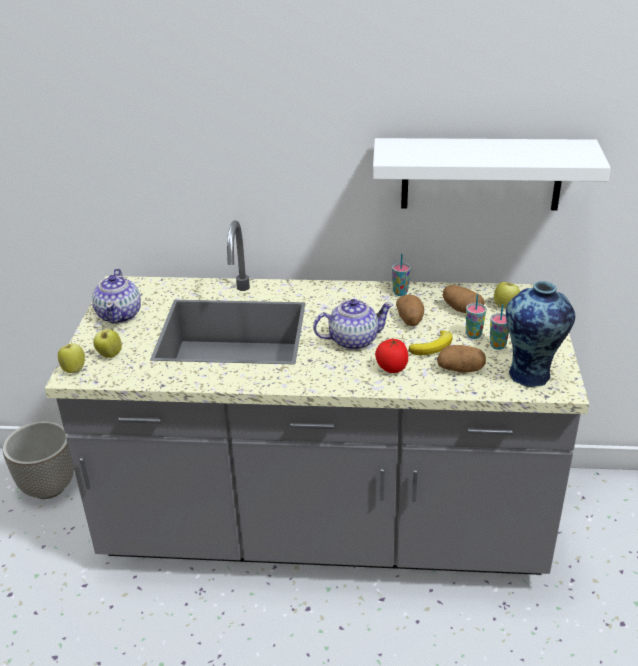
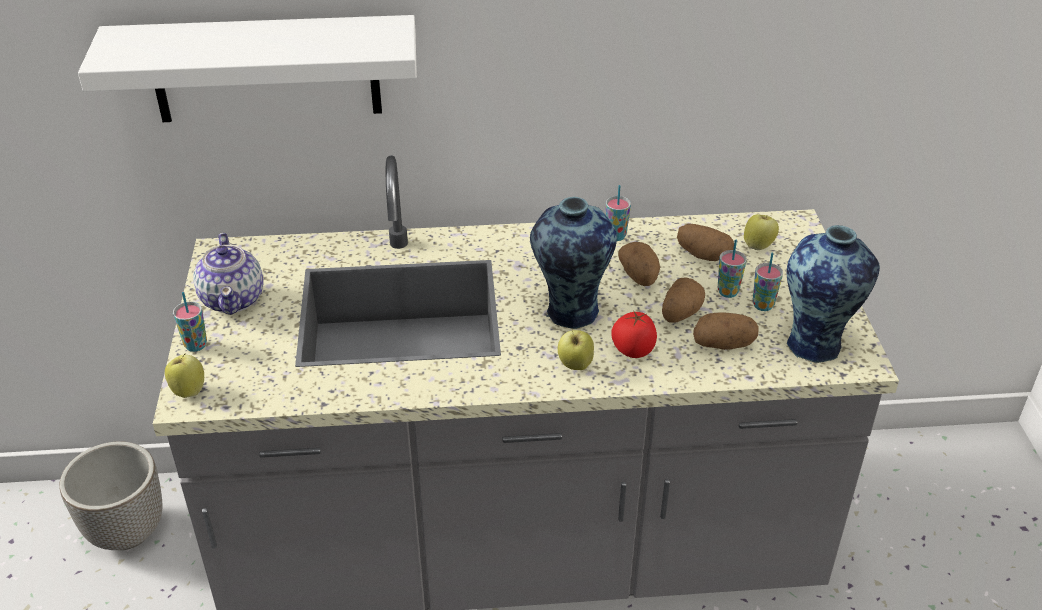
camera: 10 degrees left, 5 degrees up
(86, 342) = (195, 345): none -> cup
(109, 355) = (235, 363): apple -> apple (575, 365)
(352, 340) = (570, 312): teapot -> vase
(433, 346) = (680, 313): banana -> potato
(481, 174) = (722, 71): white shelf -> white shelf (265, 69)

